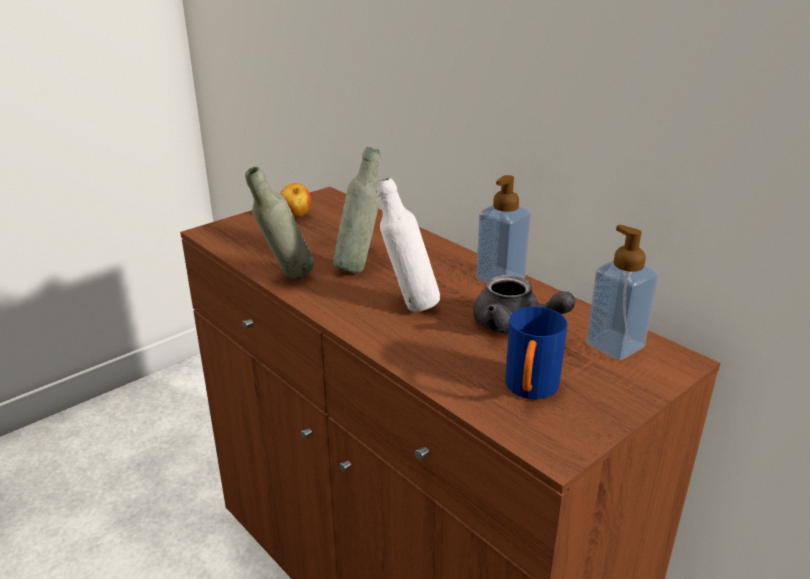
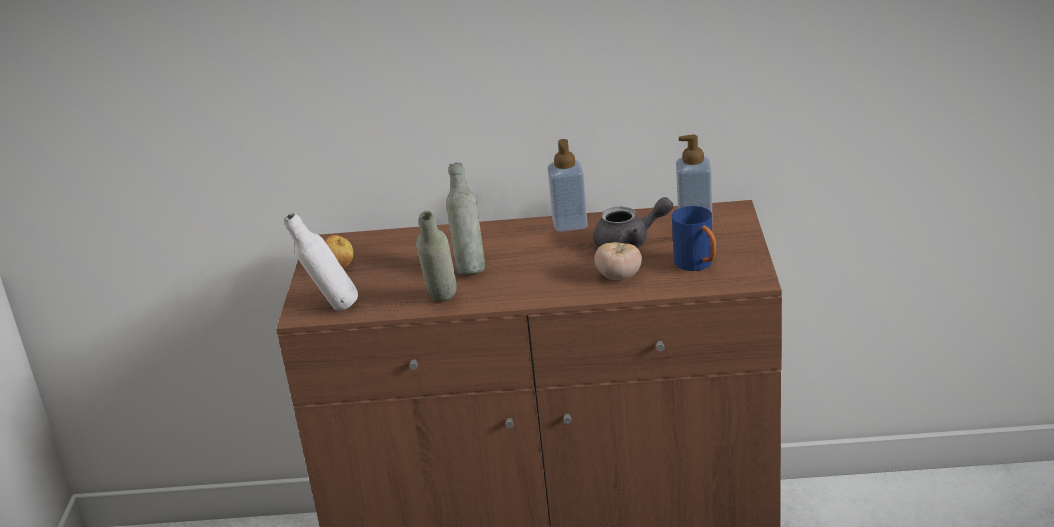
camera: 45 degrees left, 0 degrees up
(408, 305) = (551, 269): white bottle -> white bottle (331, 309)
(440, 350) = (619, 277): none -> tomato

